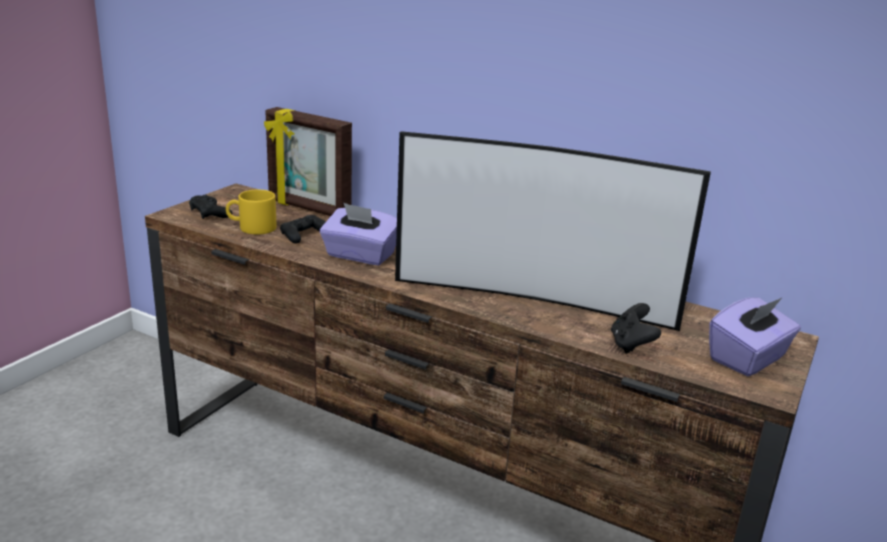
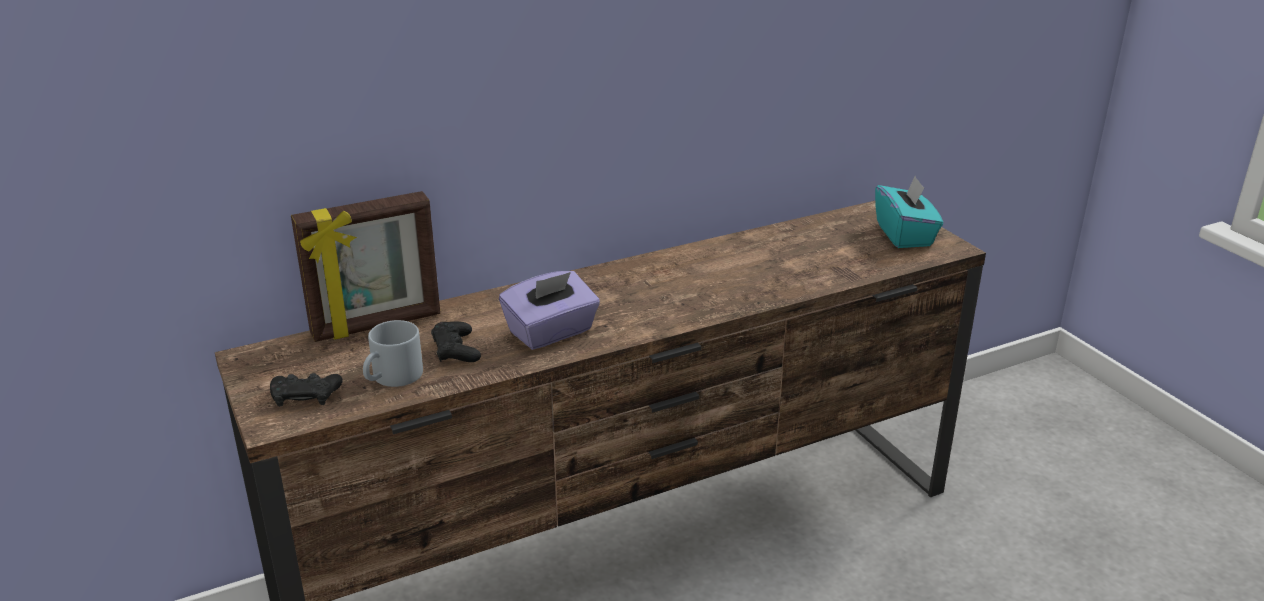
camera: 55 degrees left, 5 degrees up
(251, 228) = (392, 378): yellow mug -> grey mug
(533, 299) = (736, 278): television -> none
(631, 345) = (851, 269): black game controller -> none
(748, 359) = (905, 235): purple tissue box -> turquoise tissue box

